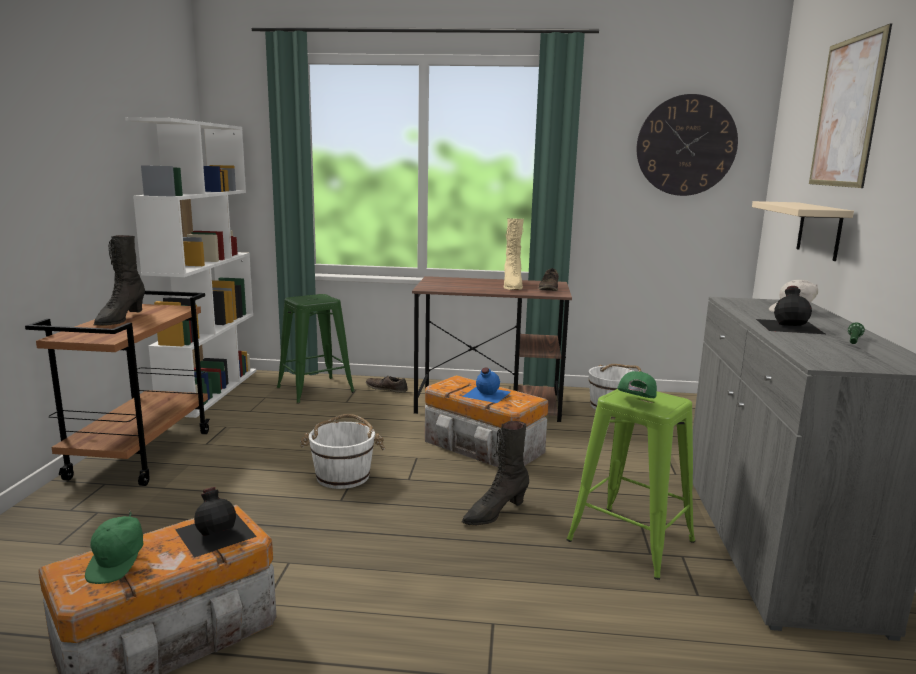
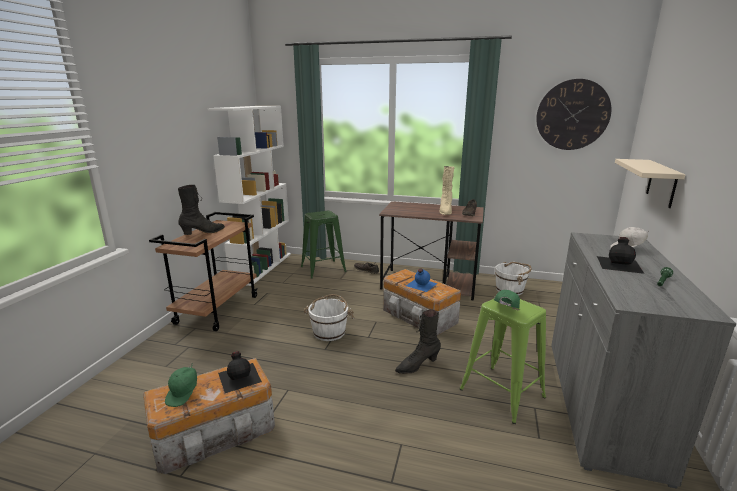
camera: 10 degrees right, 5 degrees up
(120, 319) = (203, 232): black boot -> black boot turned 150 degrees counterclockwise
(846, 113) = (687, 100): picture -> none

